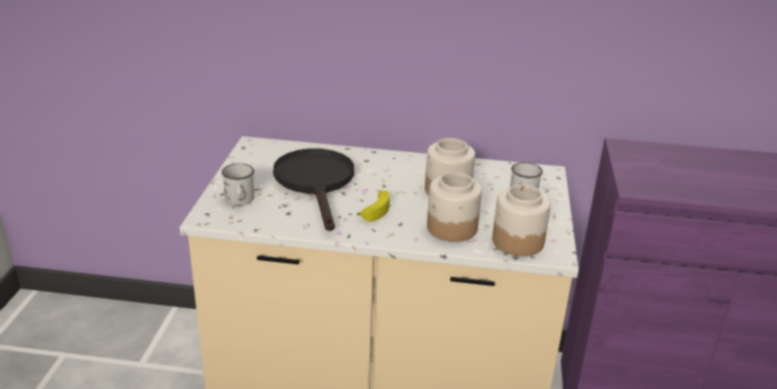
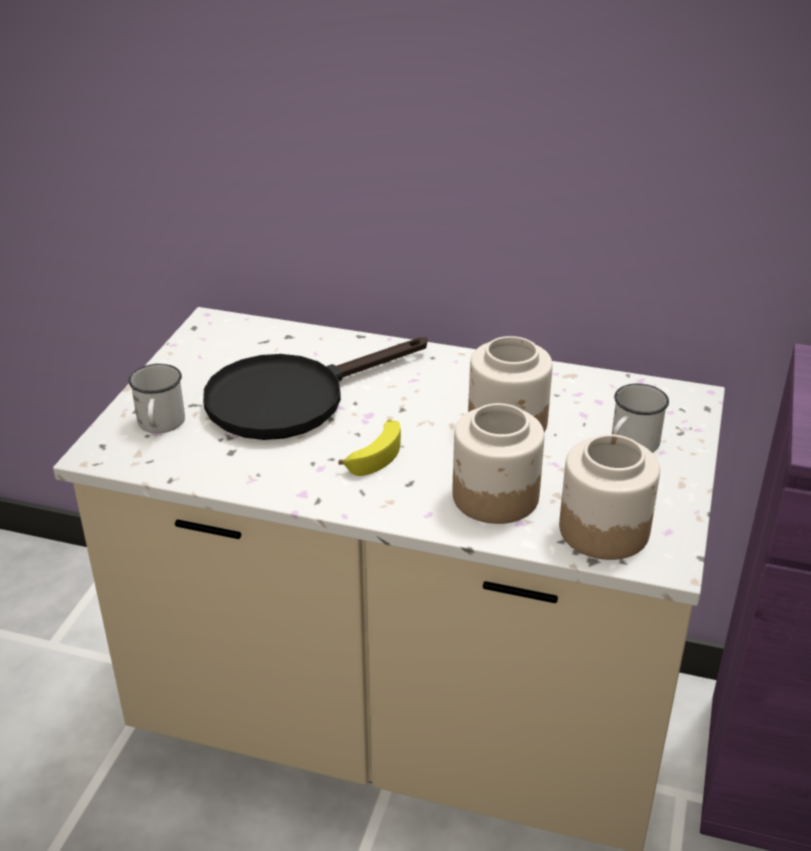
camera: 10 degrees right, 5 degrees up
(316, 183) = (292, 398): black frying pan -> black frying pan turned 120 degrees counterclockwise

